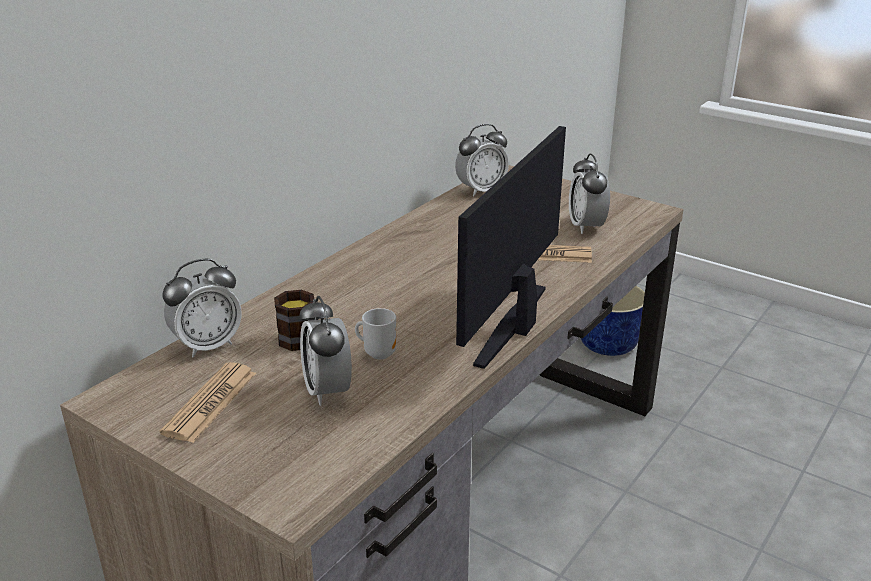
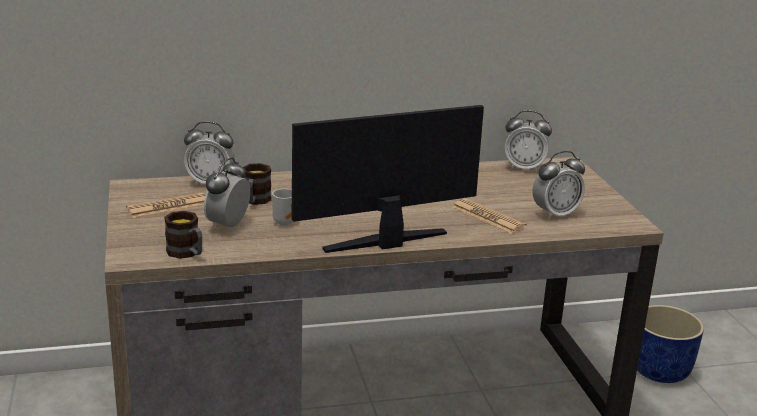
camera: 40 degrees right, 5 degrees down
(347, 454) = (187, 253): none -> mug
(586, 226) = (555, 214): alarm clock -> alarm clock turned 150 degrees counterclockwise

